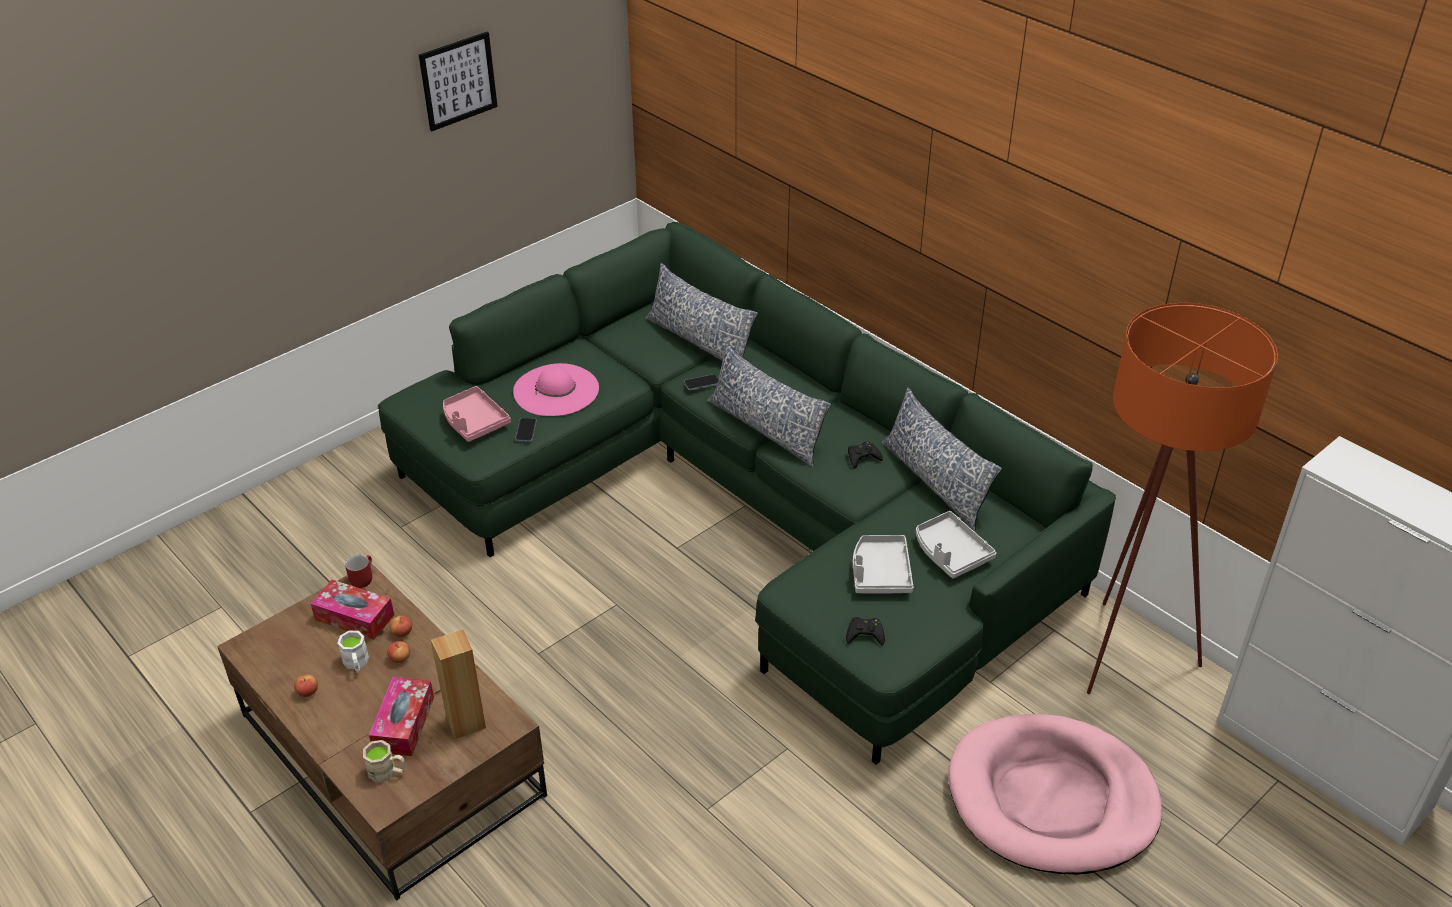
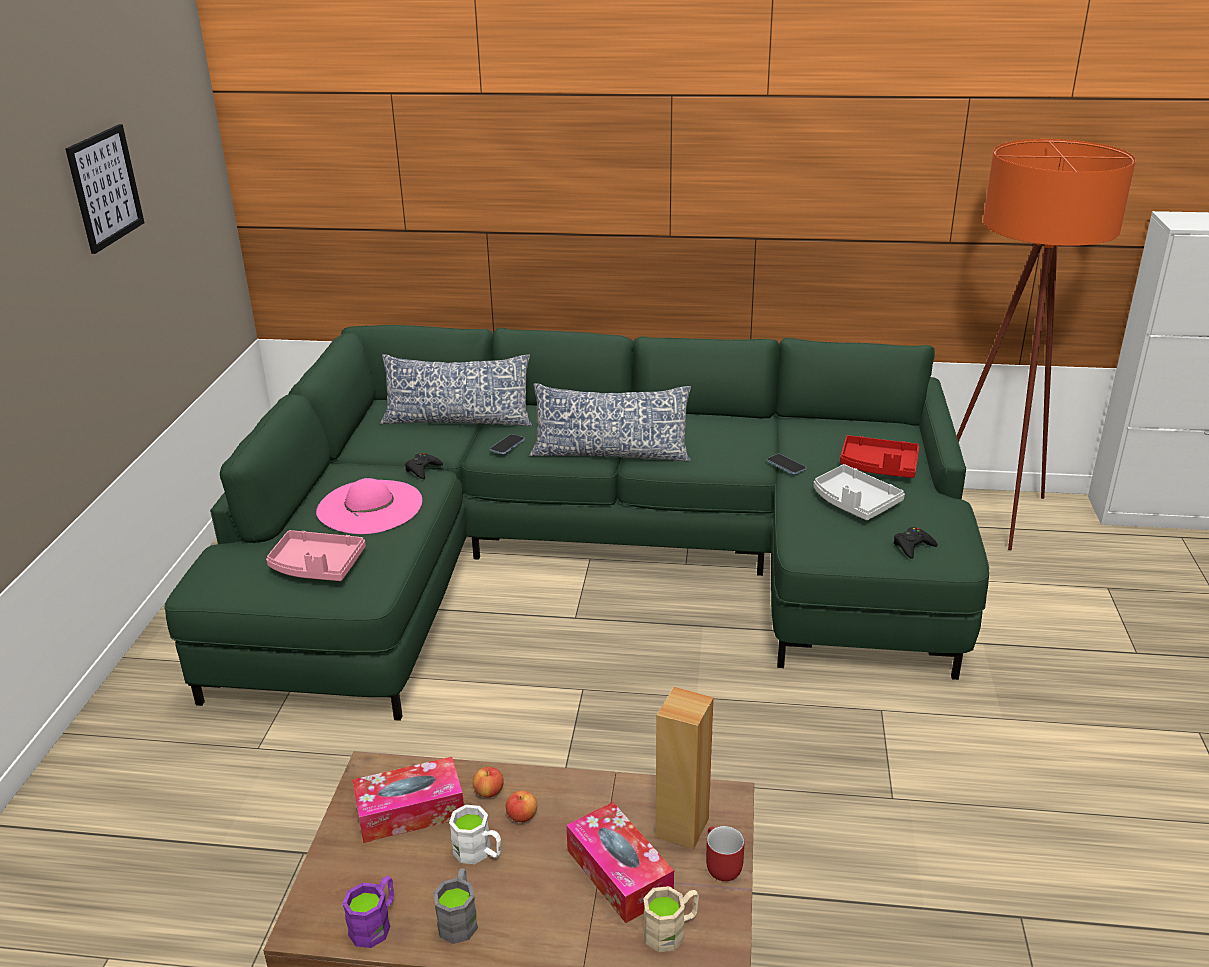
camera: 40 degrees left, 10 degrees down
(272, 667) = (375, 924): none -> purple mug
(308, 692) = (459, 918): apple -> grey mug
(362, 578) = (364, 770): red mug -> red mug (719, 865)
(526, 431) = (386, 549): phone -> phone (786, 465)
(863, 457) = (720, 437): black game controller -> black game controller (422, 469)
(935, 482) = (793, 431): pillow -> none
(950, 553) = (878, 467): grey tray -> red tray
(1051, 799) = (1093, 627): pink dog bed -> none

